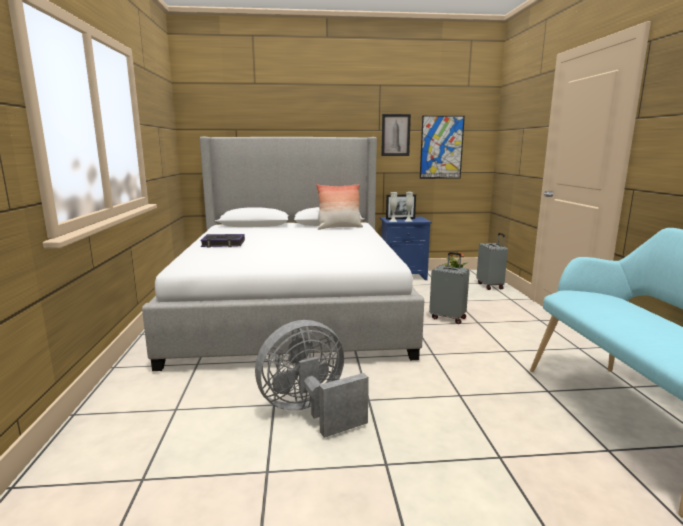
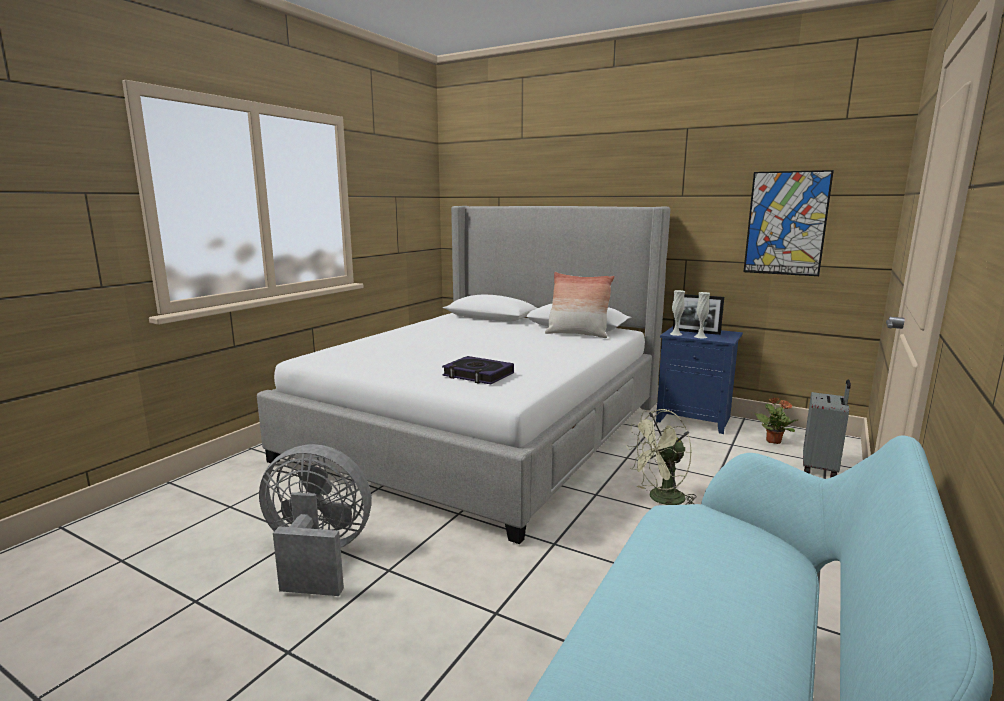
camera: 35 degrees right, 0 degrees up
(223, 244) = (400, 337): book -> book (478, 375)
(395, 135) = (707, 203): picture -> none
(448, 318) = (661, 500): grey suitcase -> green fan

